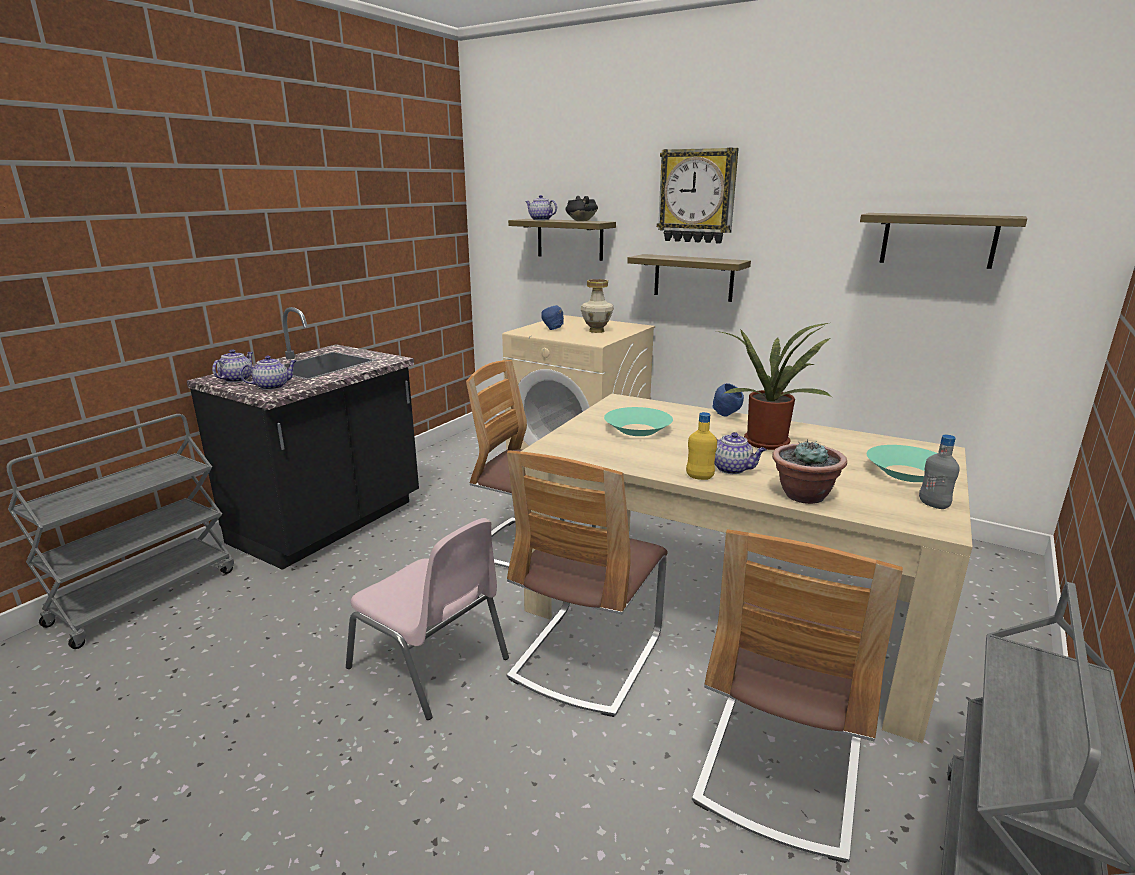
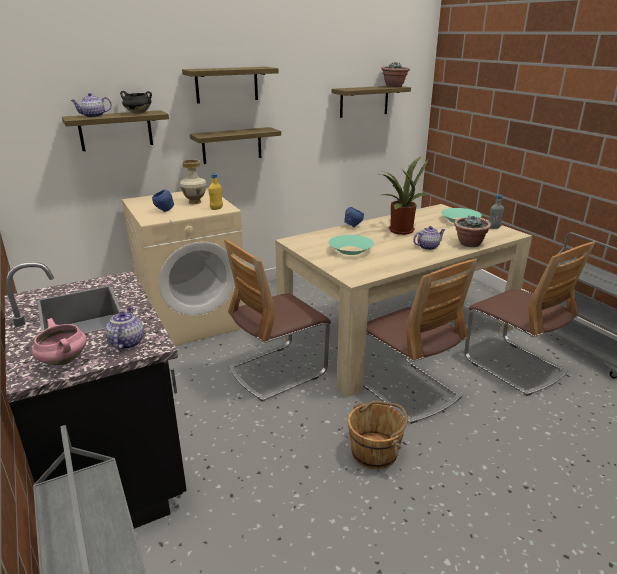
camera: 60 degrees left, 5 degrees up
(237, 379) = (62, 360): teapot -> pink cooking pot
(431, 664) = (375, 452): pink chair -> brown bucket
(697, 196) = (227, 84): wall clock -> shelf
(699, 477) = (433, 256): yellow bottle -> yellow bottle (216, 208)
(1000, 216) = (394, 86): none -> potted plant

